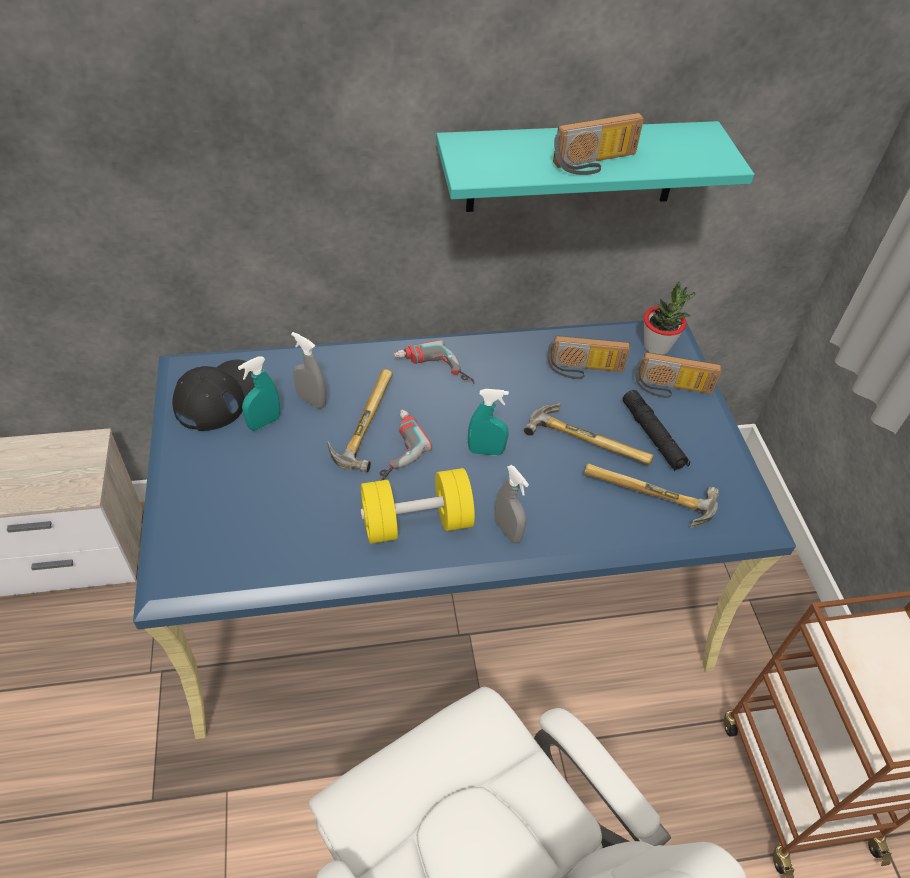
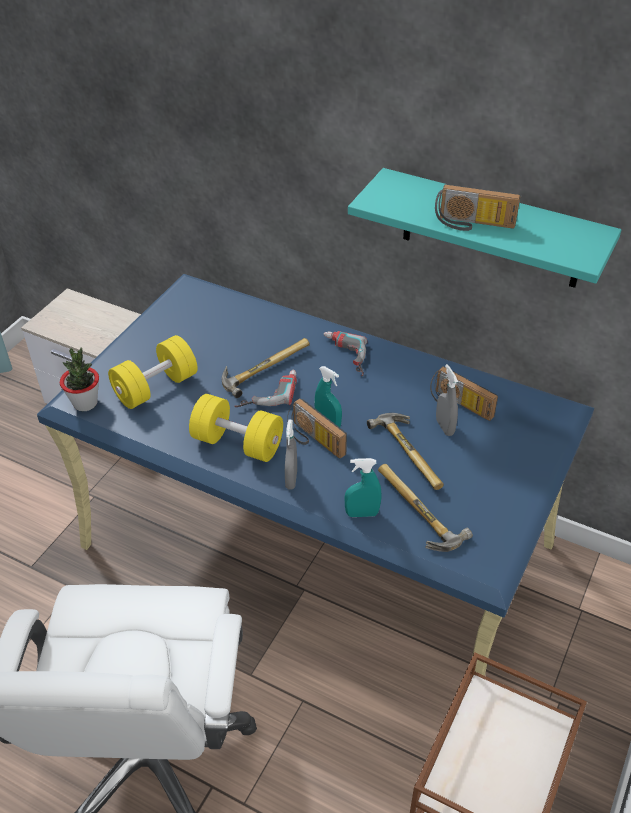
camera: 40 degrees right, 5 degrees down
(218, 396) = (192, 311): black cap -> none
(262, 507) = (156, 387): none -> yellow dumbbell
(264, 422) = (203, 339): turquoise spray bottle -> turquoise spray bottle (362, 513)
(311, 401) = (244, 339): grey spray bottle -> grey spray bottle (444, 427)
(653, 436) = (465, 475): black flashlight -> none
(657, 347) = (538, 416): potted plant -> potted plant (85, 403)
(671, 389) = (517, 451): radio -> radio (313, 440)

